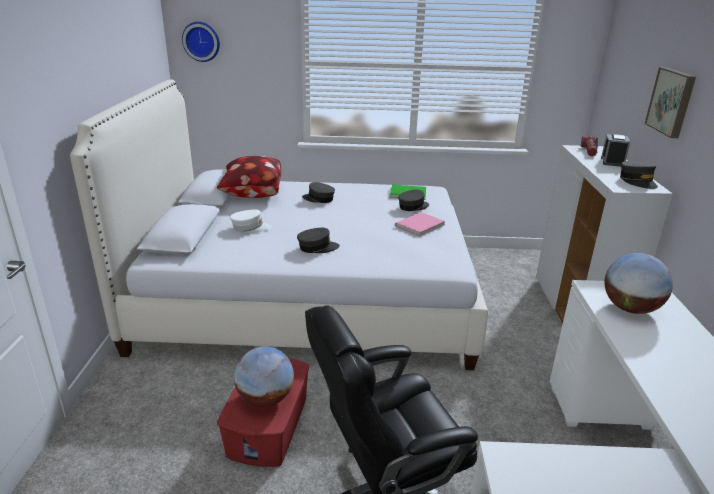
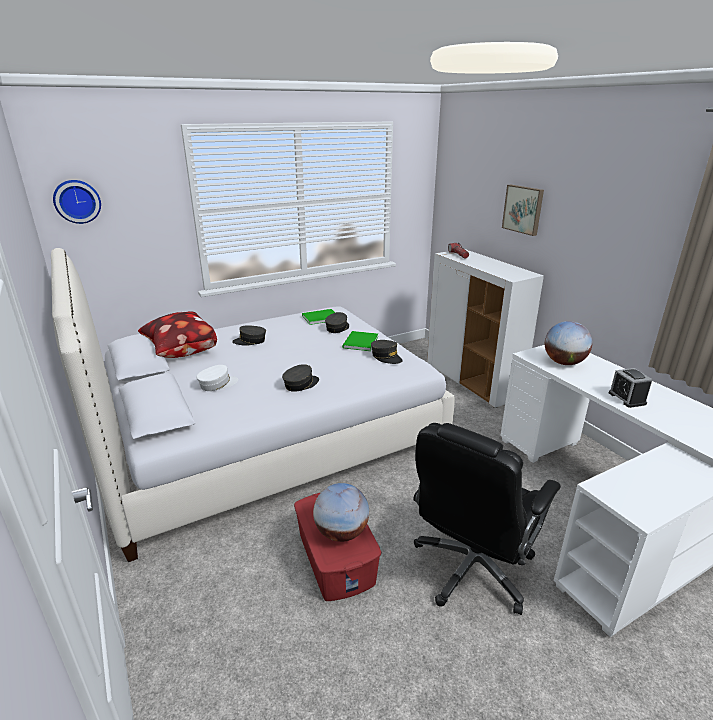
camera: 30 degrees left, 0 degrees up
(418, 225) = (359, 342): pink book -> green book
(612, 161) = (482, 260): alarm clock -> alarm clock (627, 398)
(637, 181) = (515, 271): grey cap -> grey cap (386, 357)

